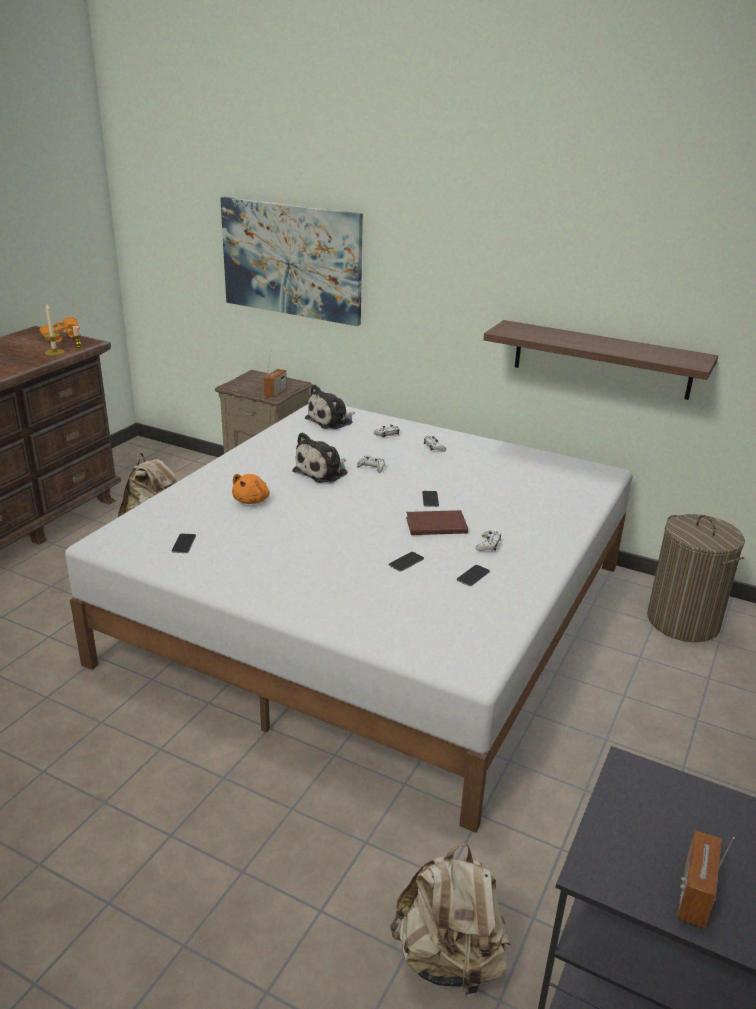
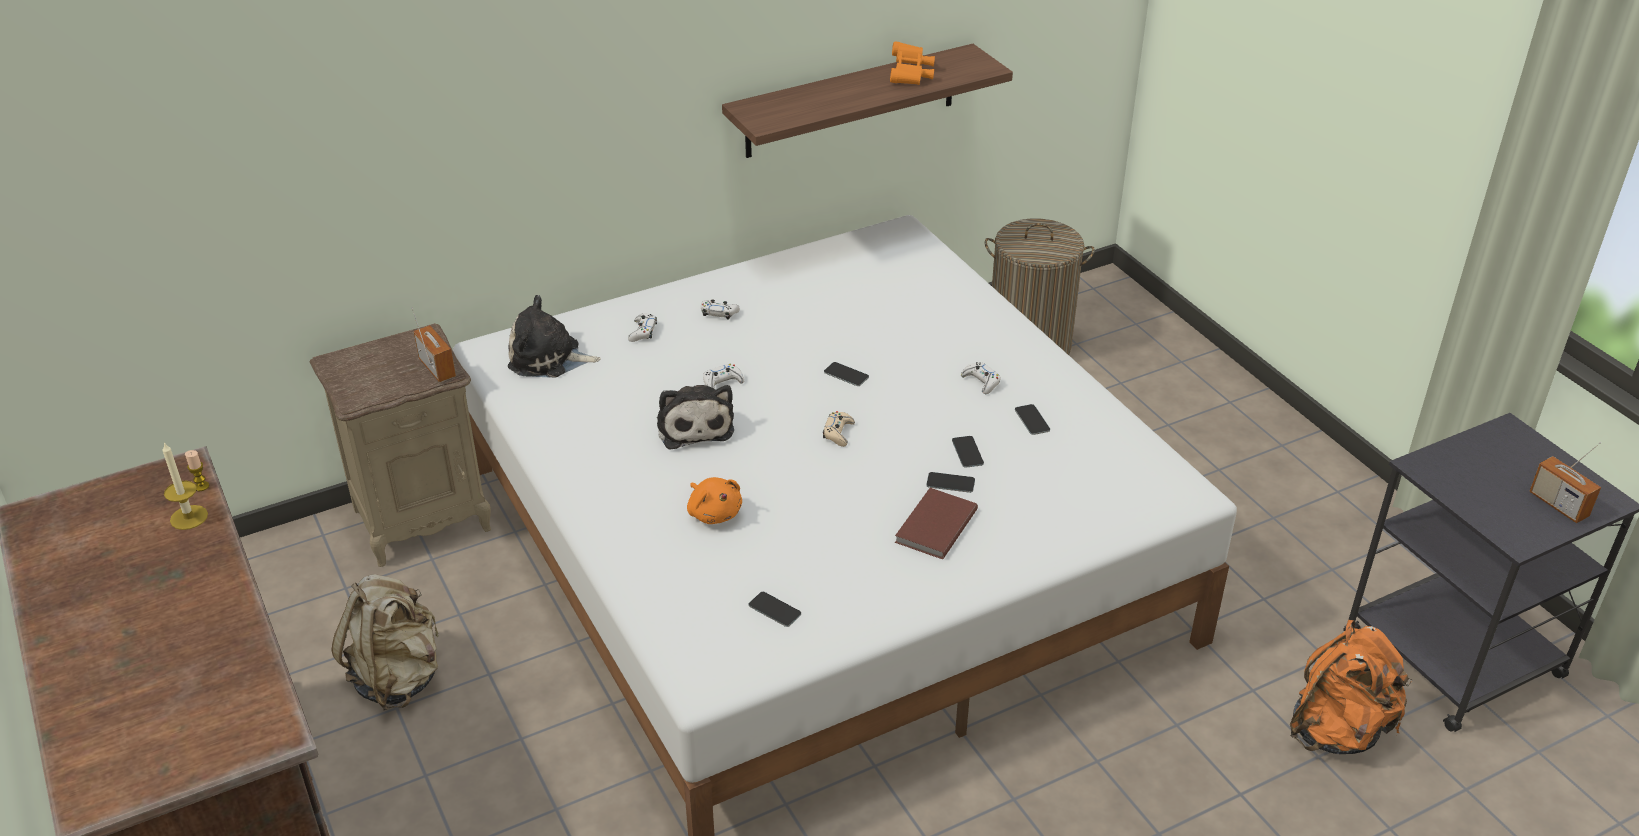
camera: 55 degrees left, 10 degrees up
(62, 338) = (117, 492): orange binoculars -> orange binoculars (911, 75)
(292, 260) = (358, 152): picture -> none
(331, 421) = (548, 358): plush toy -> plush toy turned 105 degrees clockwise
(366, 565) = (950, 483): none -> phone
(369, 514) = (838, 433): none -> beige game controller
(435, 525) = (907, 397): brown book -> brown book (933, 526)
(449, 958) = (1338, 730): beige backpack -> orange backpack

